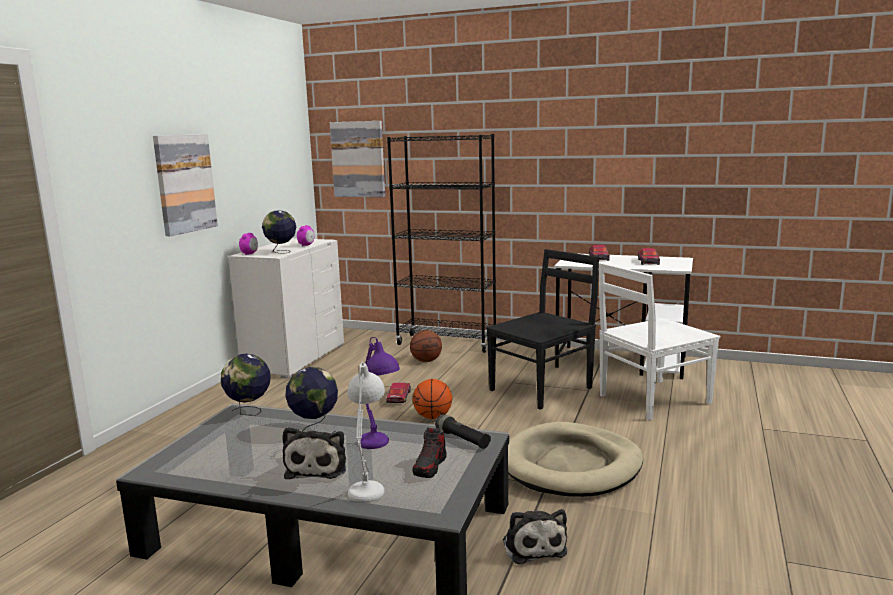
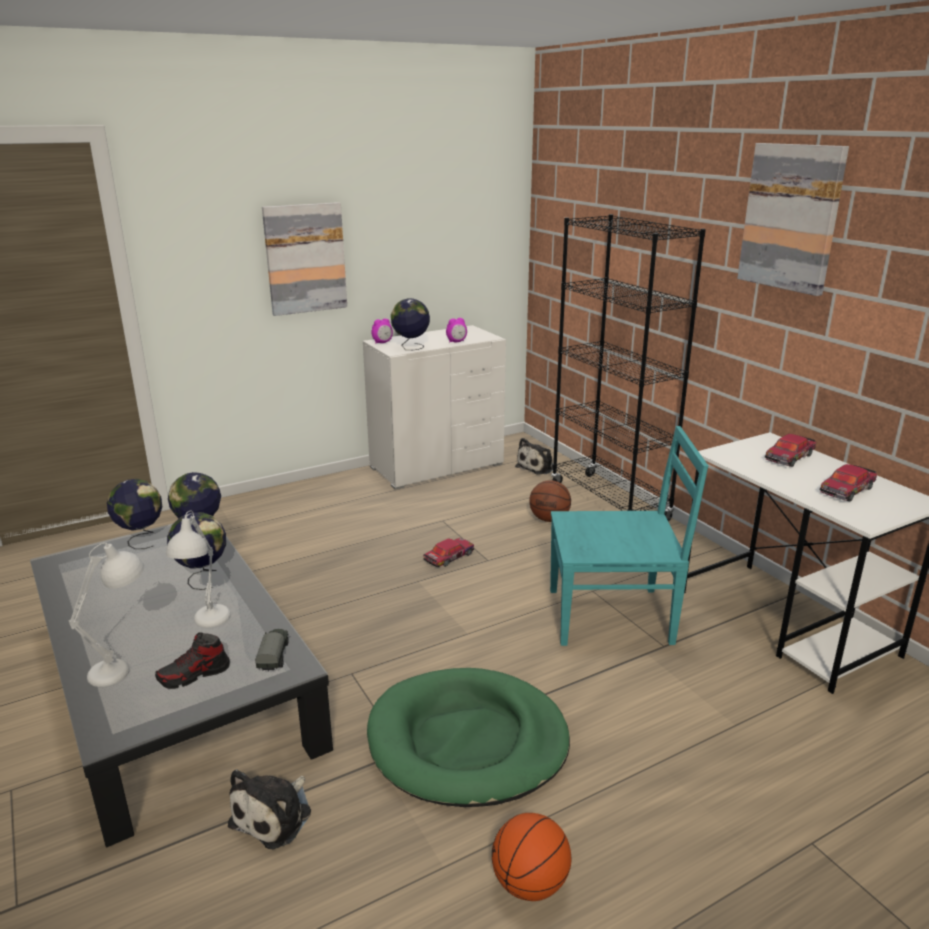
camera: 40 degrees right, 10 degrees up
(204, 432) = (141, 539): none -> globe
(318, 467) = (133, 622): plush toy -> plush toy (537, 467)
(358, 159) = (568, 236): picture -> picture (791, 217)
(379, 446) = (206, 626): purple table lamp -> white table lamp
(433, 417) = (440, 599): basketball -> basketball (529, 884)
(462, 439) = (274, 657): black flashlight -> toy truck
(543, 388) = (613, 616): black chair -> turquoise chair
(571, 465) = (467, 742): beige dog bed -> green dog bed
(652, 400) = (725, 704): white chair -> none

